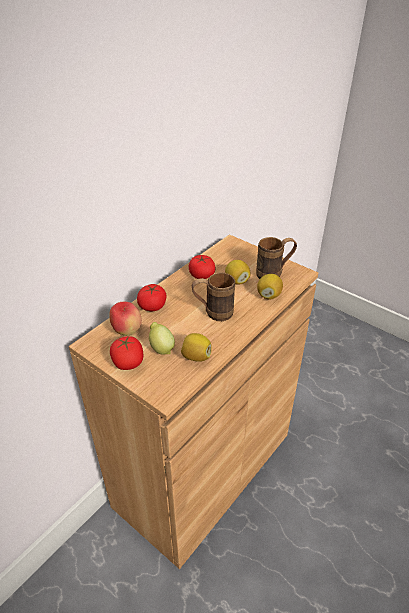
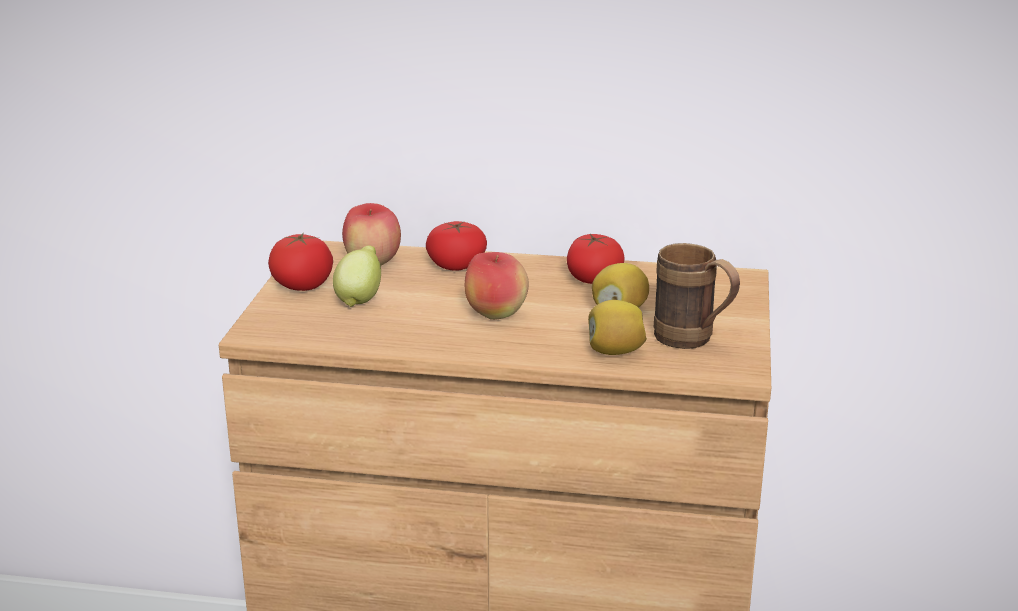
camera: 60 degrees right, 15 degrees down
(196, 356) = (367, 330): lemon -> none
(213, 313) = (496, 315): brown mug -> apple

